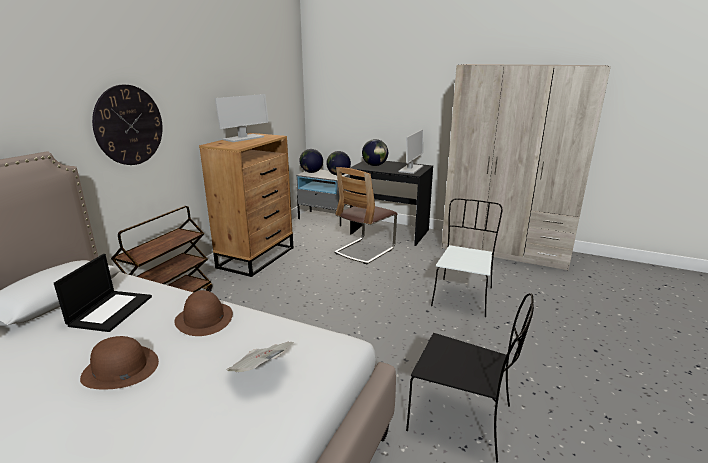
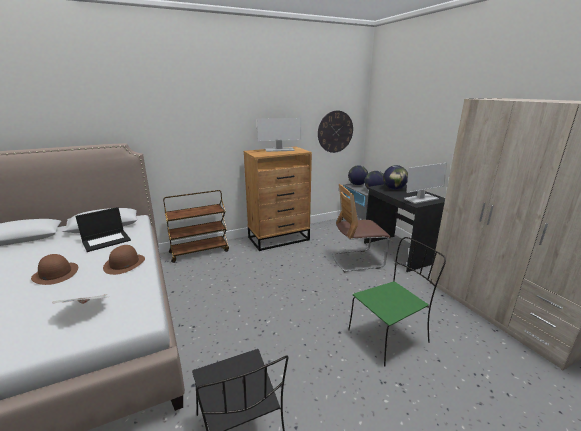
camera: 40 degrees right, 0 degrees up
(129, 125) = (189, 132): wall clock -> wall clock (335, 131)
(462, 296) = (389, 335): white chair -> green chair

